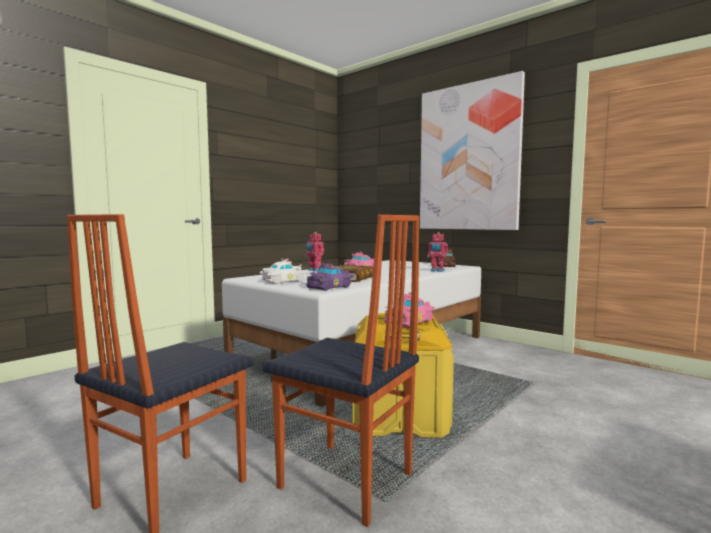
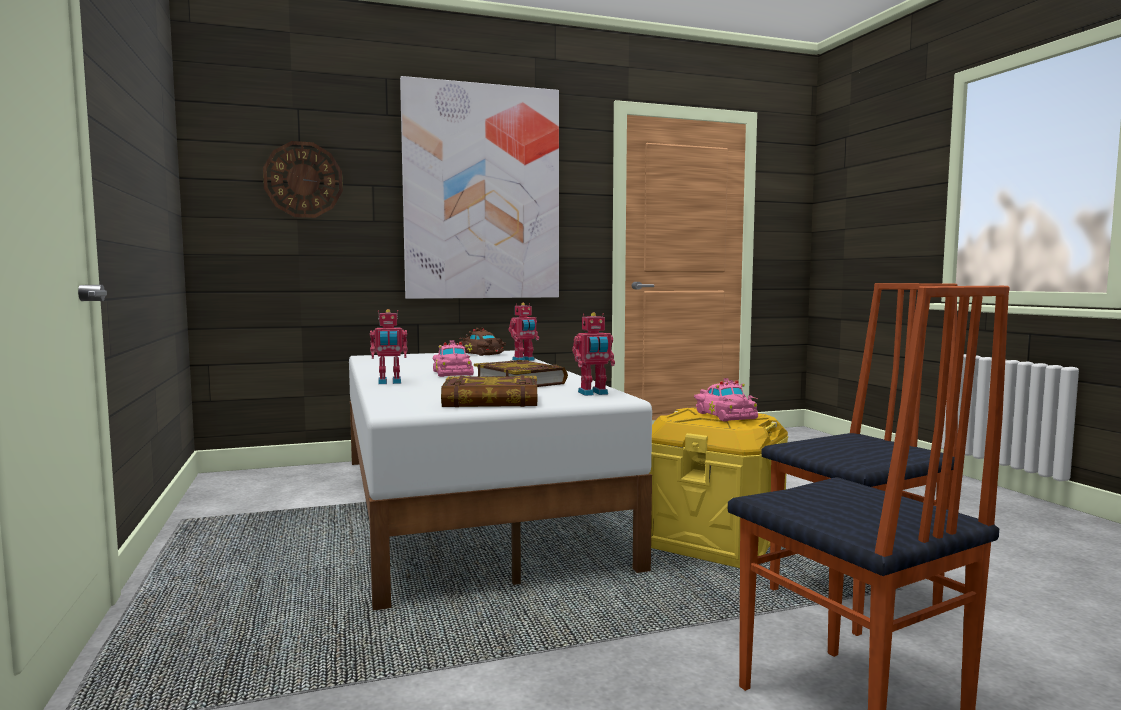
camera: 60 degrees left, 0 degrees up
(282, 281) = (491, 401): white toy car -> book
(330, 287) = (593, 393): purple toy car -> toy robot
(379, 163) = (303, 180): none -> wall clock

